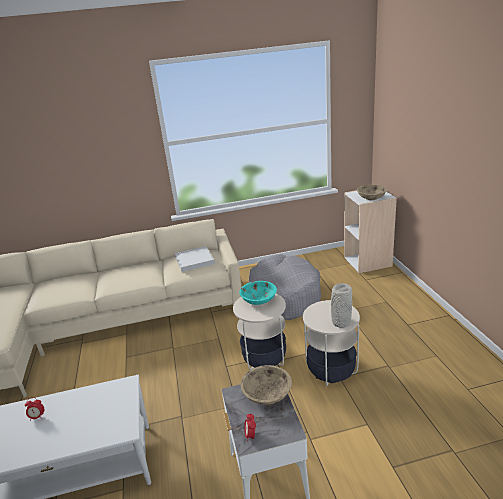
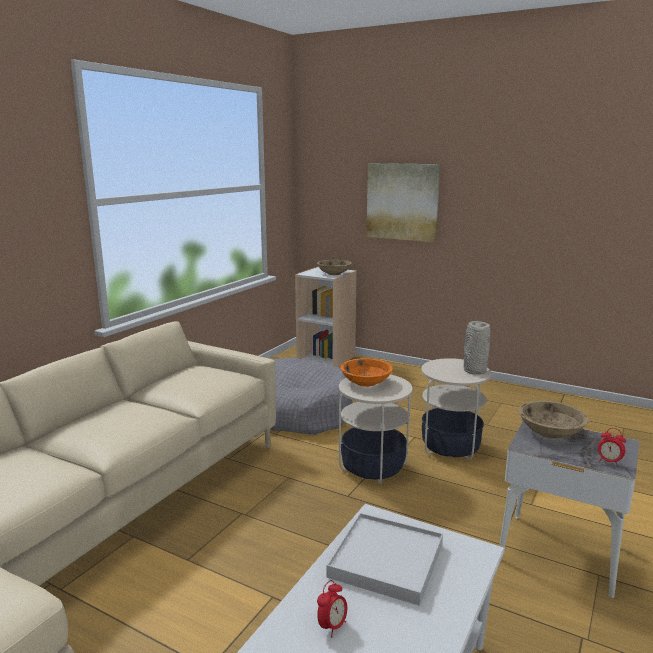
camera: 50 degrees left, 10 degrees down
(194, 260) = (199, 378): white tray -> white tray (386, 560)
(258, 300) = (365, 382): turquoise bowl -> orange bowl
(427, 147) = (402, 202): none -> picture

